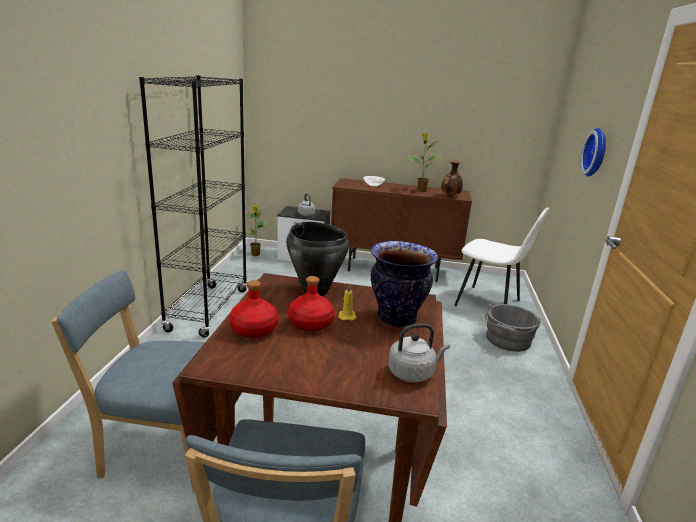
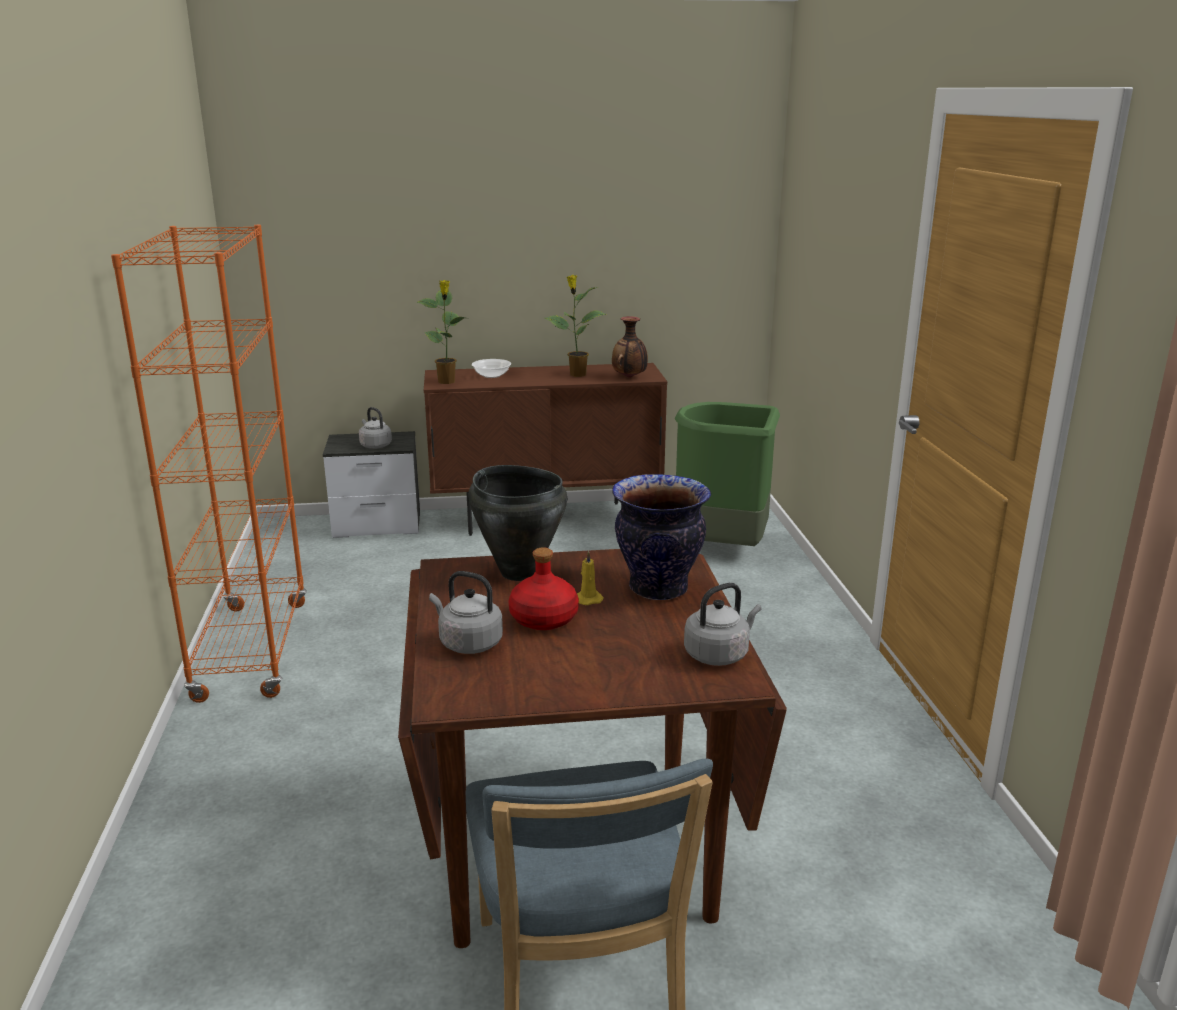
camera: 15 degrees left, 0 degrees up
(162, 448) = (301, 879): blue chair -> none
(208, 310) = (252, 650): black bookcase -> orange bookcase
(253, 329) = (468, 643): red bottle -> grey kettle
(255, 254) = (285, 535): potted plant -> potted plant (447, 382)
(489, 303) = (722, 547): white chair -> green trash can
(507, 341) = (769, 601): grey bucket -> none
(597, 152) = (859, 288): wall clock -> none

